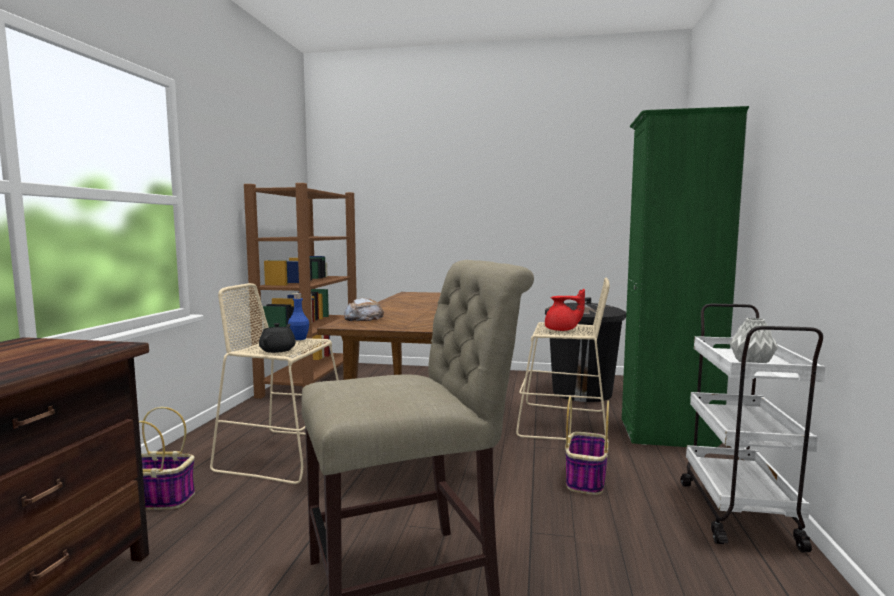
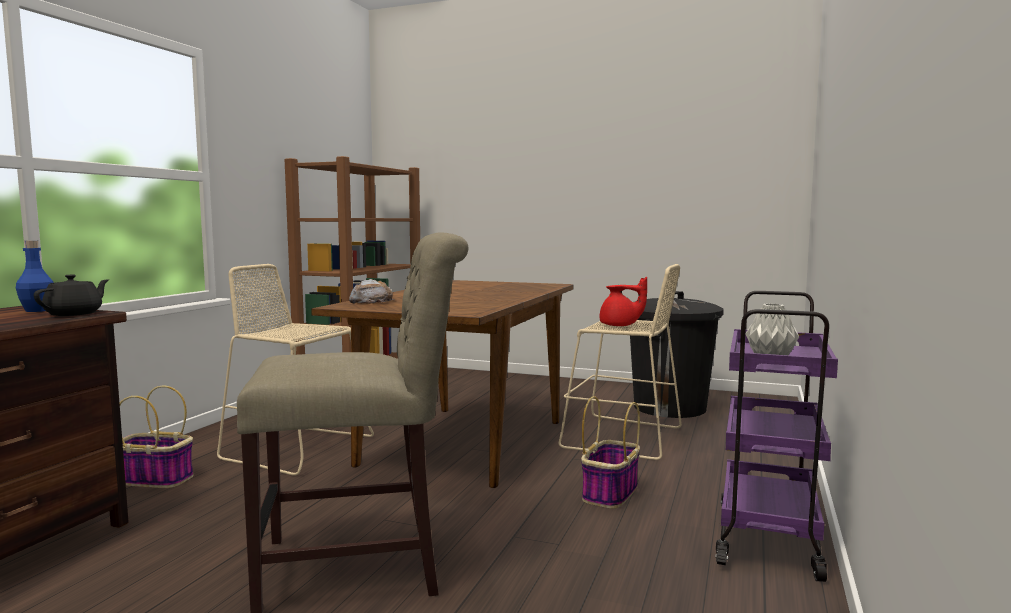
camera: 10 degrees right, 0 degrees up
(278, 350) = (286, 334): black teapot -> black teapot (75, 314)
(299, 339) = (318, 325): blue bottle -> blue bottle (37, 310)
(667, 434) = (745, 455): green cabinet -> none
(738, 515) = (767, 540): white cart -> purple cart

